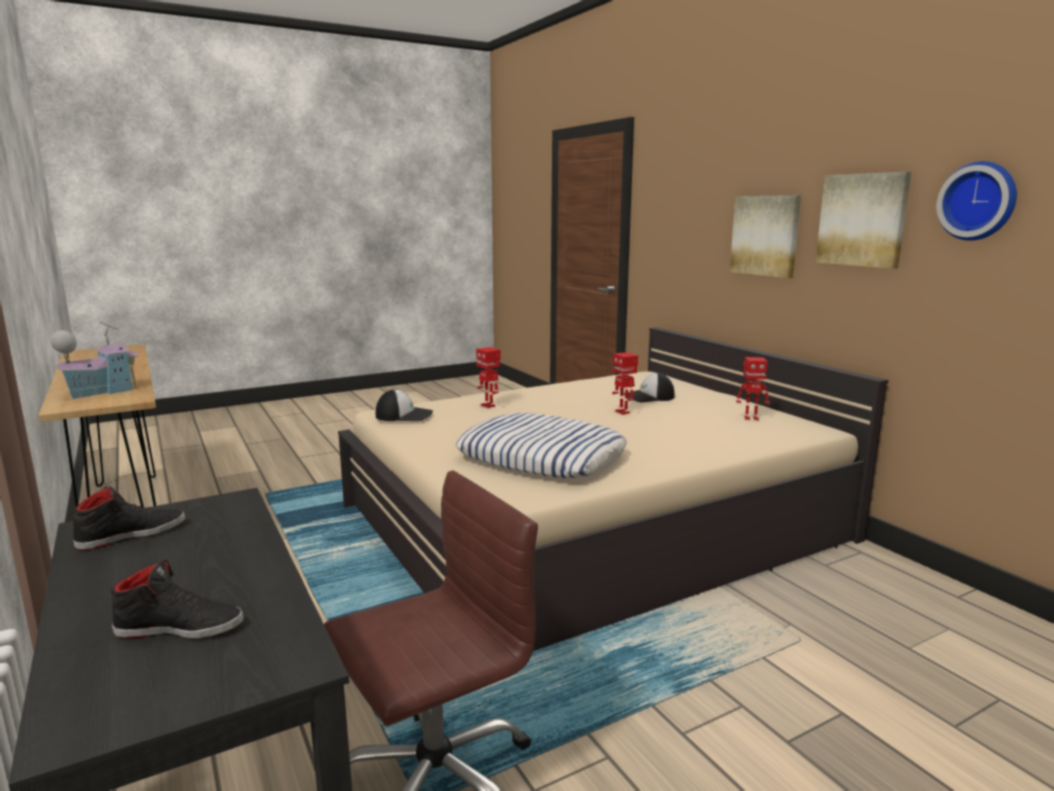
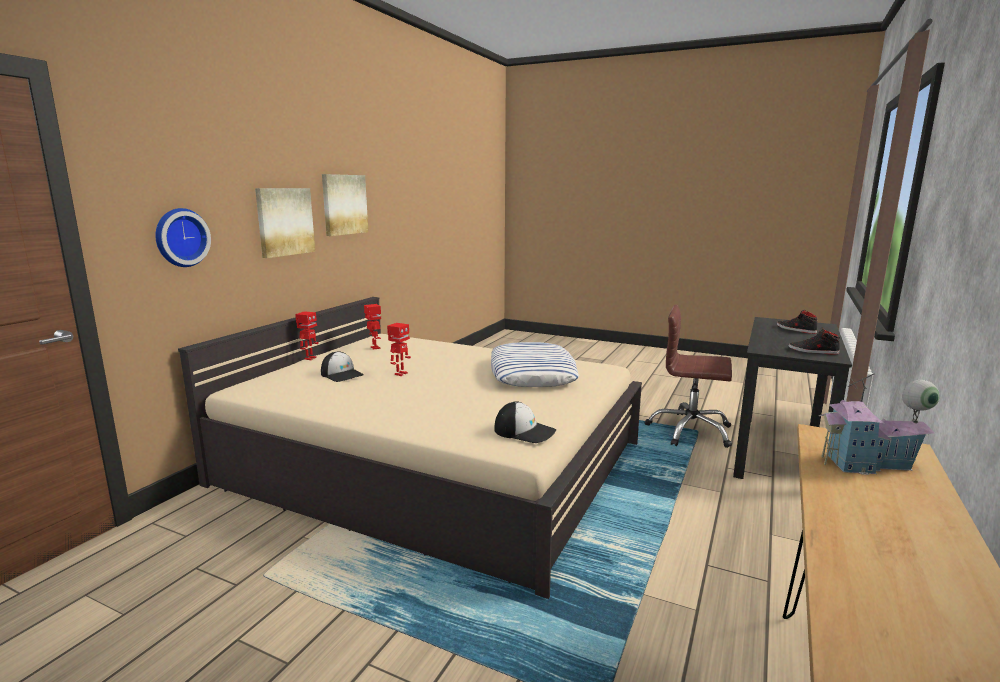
camera: 125 degrees left, 0 degrees up
(404, 415) = (525, 431): cap -> cap turned 150 degrees clockwise
(488, 405) = (444, 413): toy robot -> toy robot (309, 358)
(979, 201) = (386, 192): wall clock -> wall clock (180, 237)

